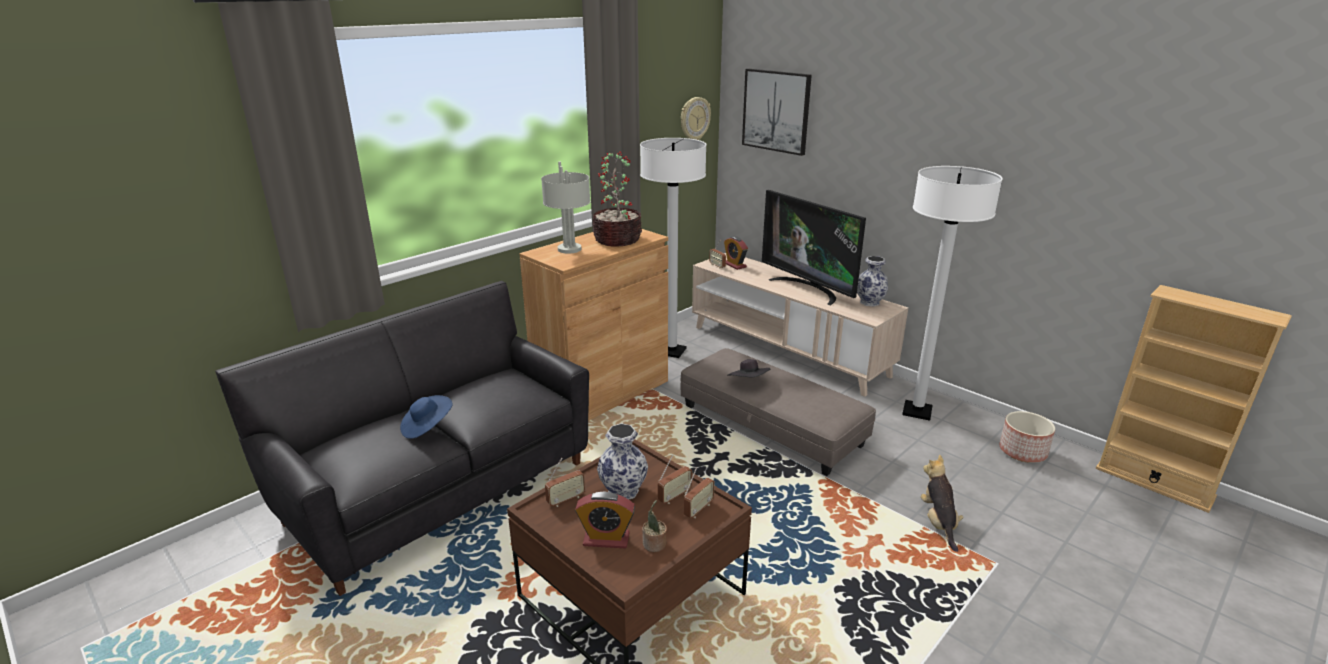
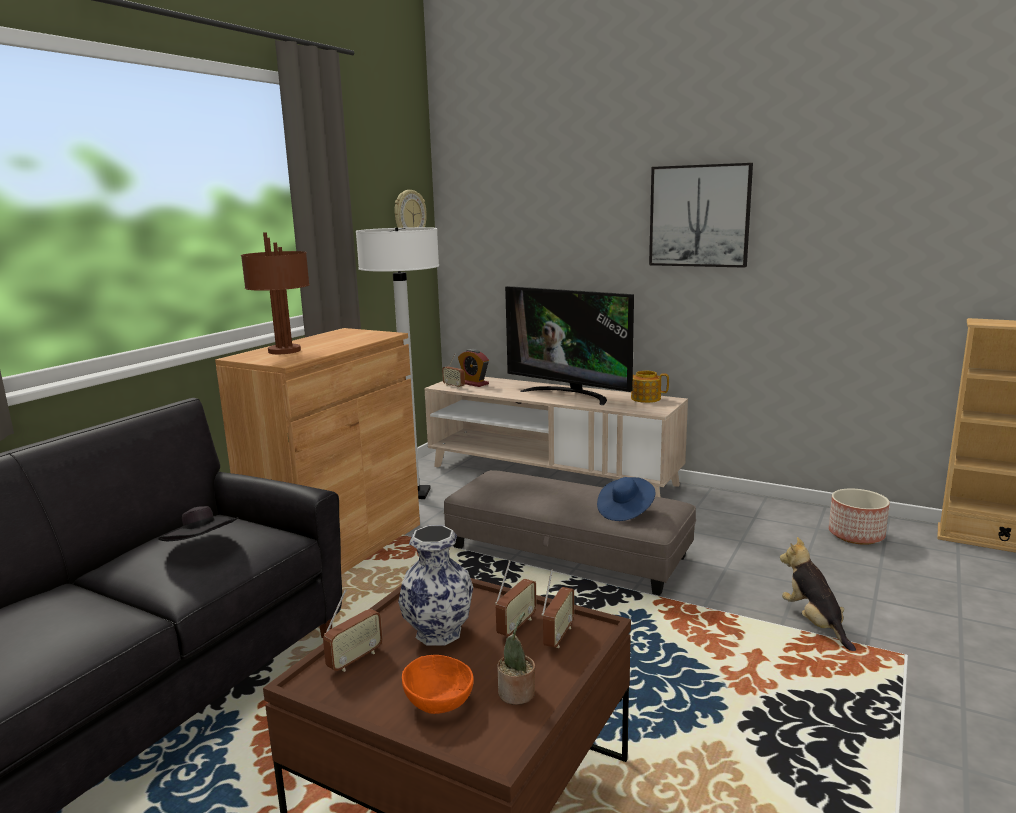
camera: 15 degrees left, 10 degrees down
(427, 427) = (100, 598): blue hat -> blue hat (625, 511)
(570, 249) = (285, 350): grey table lamp -> brown table lamp
(606, 539) = (440, 701): alarm clock -> orange bowl
(617, 239) = (343, 339): potted plant -> none
(748, 382) = (536, 498): black hat -> black hat (203, 548)
(776, 111) = (504, 199): picture -> picture (699, 216)
(870, 302) = (645, 398): vase -> teapot
(917, 411) = (724, 513): white floor lamp -> none

